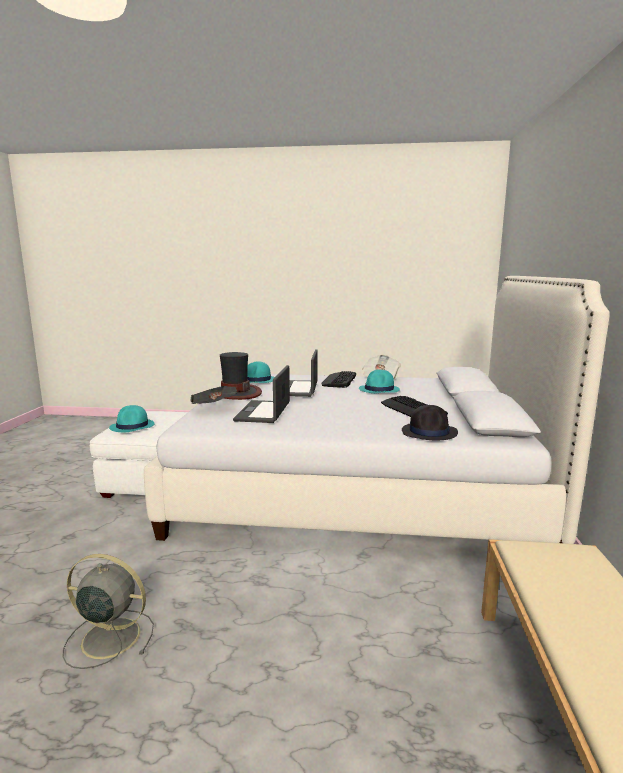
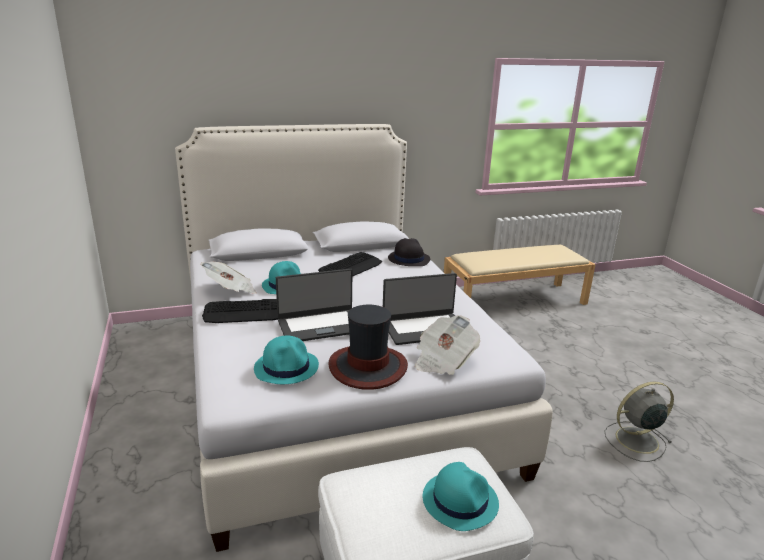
camera: 115 degrees left, 10 degrees up
(108, 637) = (635, 440): grey fan -> grey fan turned 90 degrees clockwise

